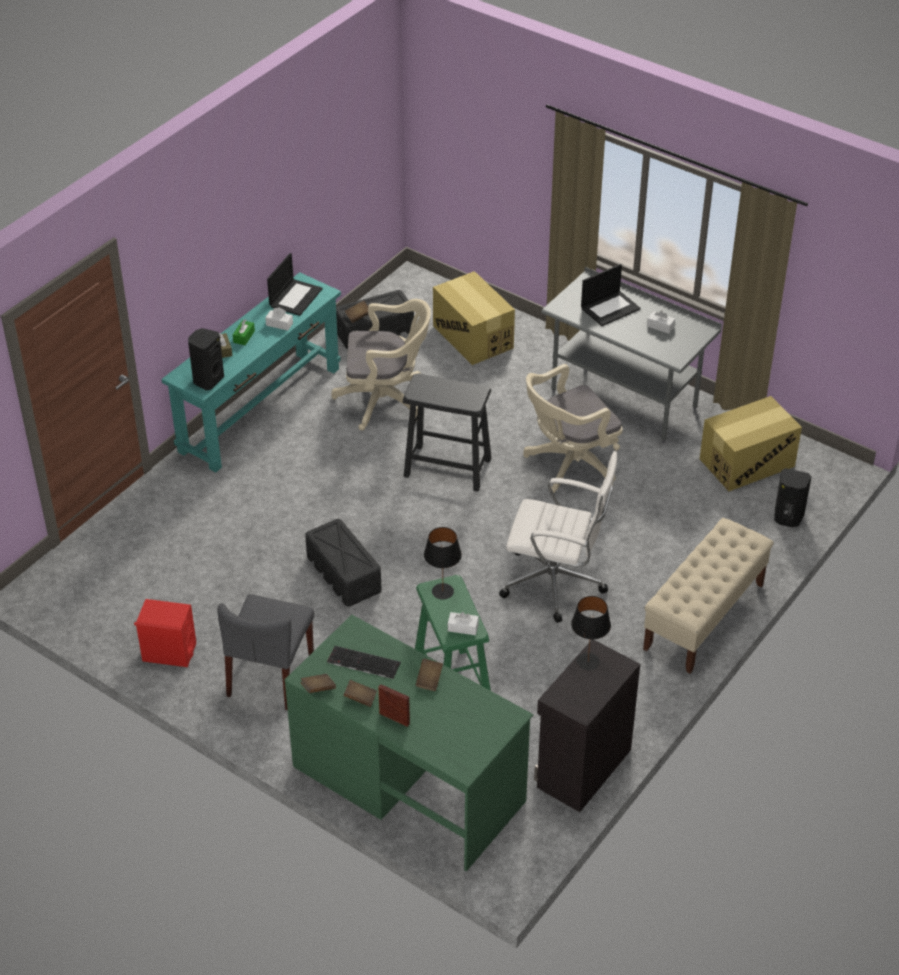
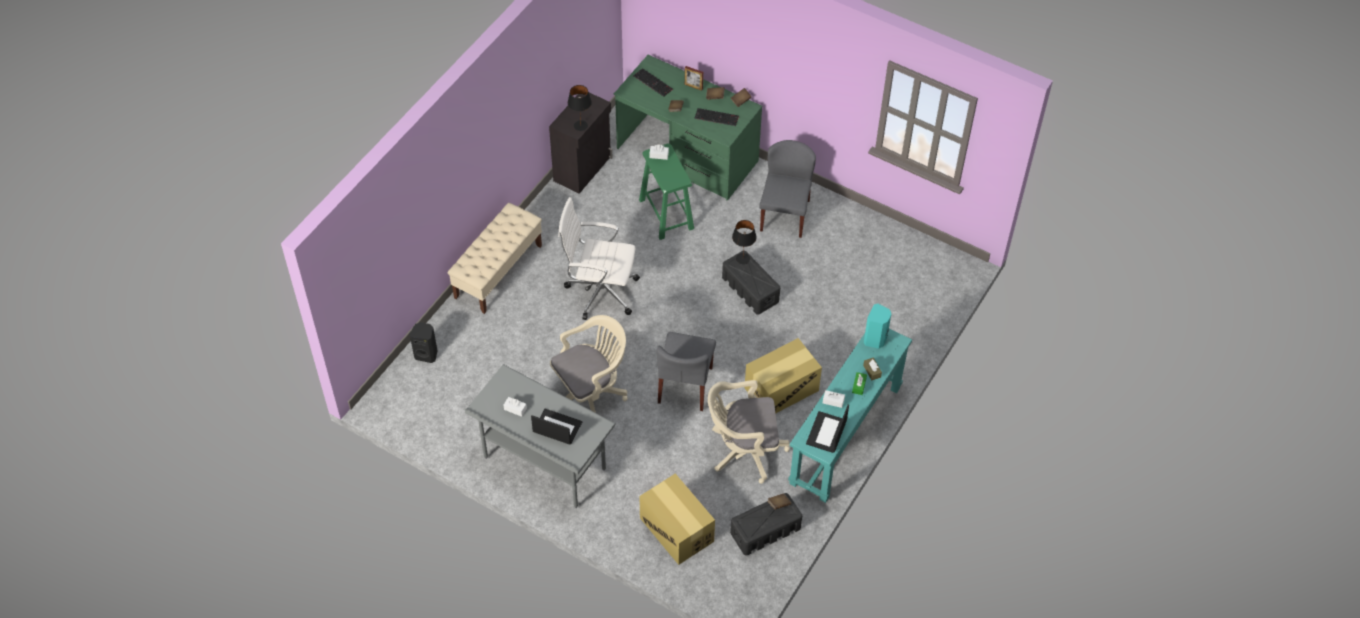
camera: 175 degrees right, 10 degrees up
(169, 652) = (855, 226): red speaker -> none
(207, 380) = (875, 339): black speaker -> turquoise speaker
(443, 591) = (674, 178): black table lamp -> black table lamp (742, 258)
(448, 468) = (685, 385): black stool -> grey chair
(462, 730) = (653, 82): none -> keyboard
(610, 308) = (556, 427): laptop -> laptop turned 60 degrees clockwise
(747, 462) = (449, 404): cardboard box -> cardboard box (781, 389)

